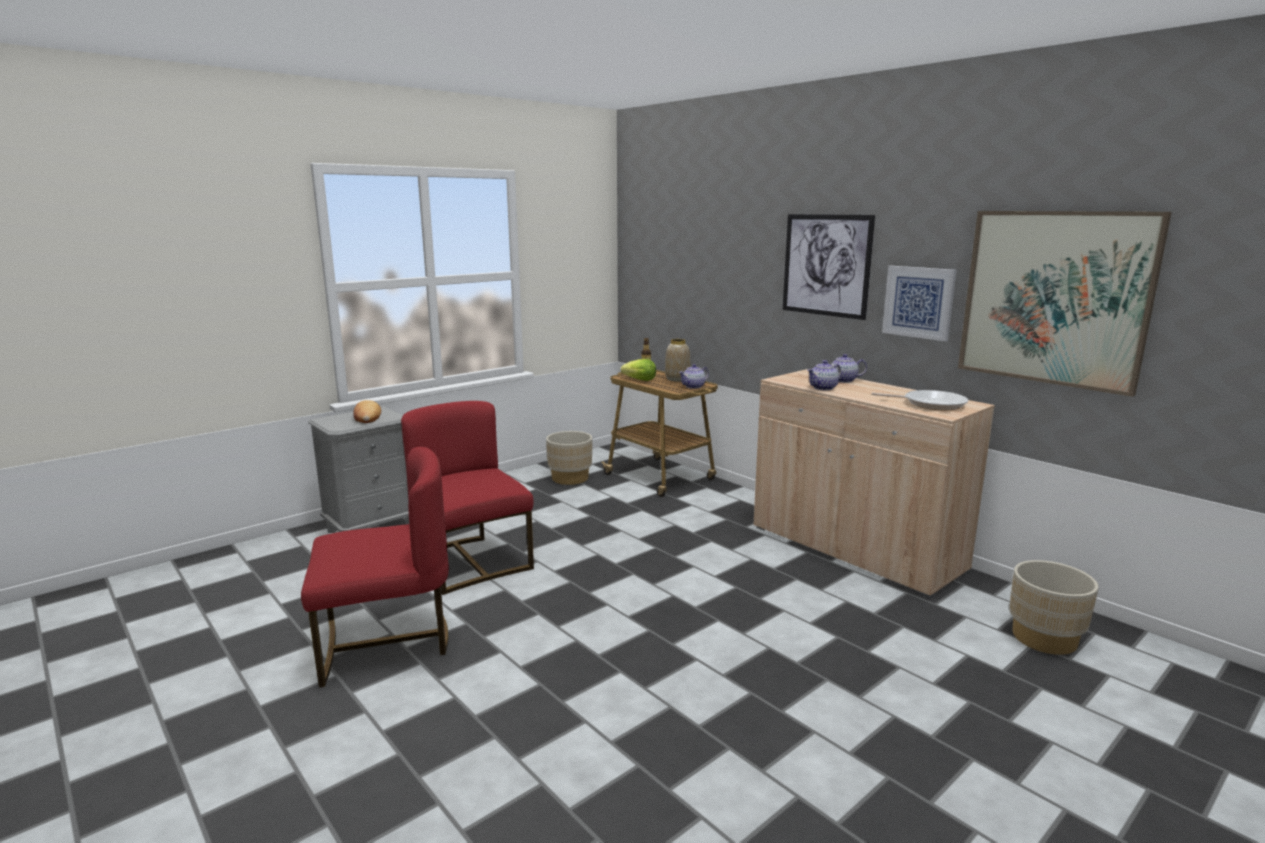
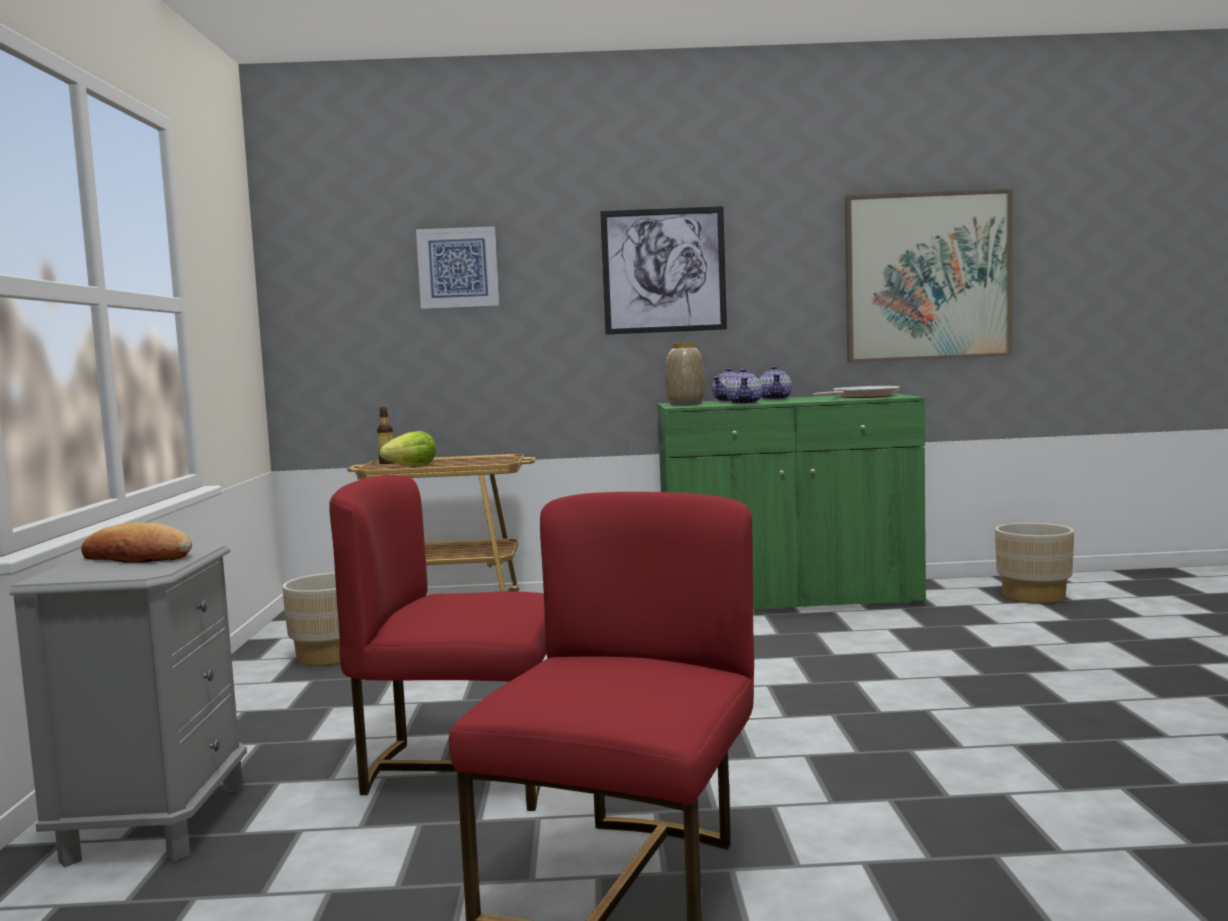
camera: 50 degrees left, 10 degrees down
(677, 379) = (456, 458): vase -> vase (686, 404)
(694, 386) = (500, 459): teapot -> teapot (775, 399)
(854, 548) = (789, 599): beige cabinet -> green cabinet
(919, 302) = (790, 299): picture -> picture (458, 268)

